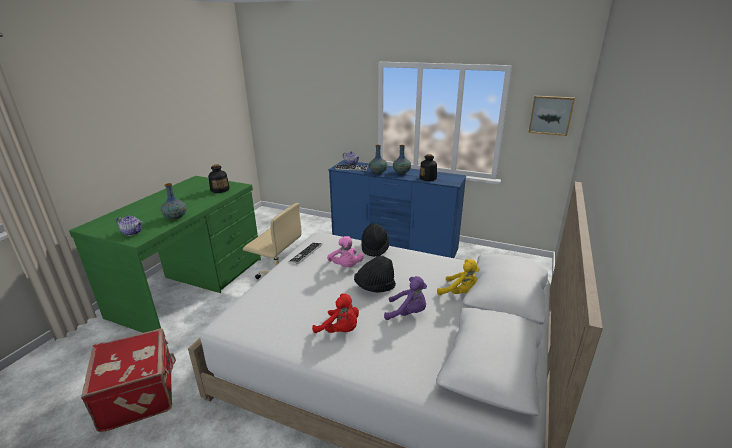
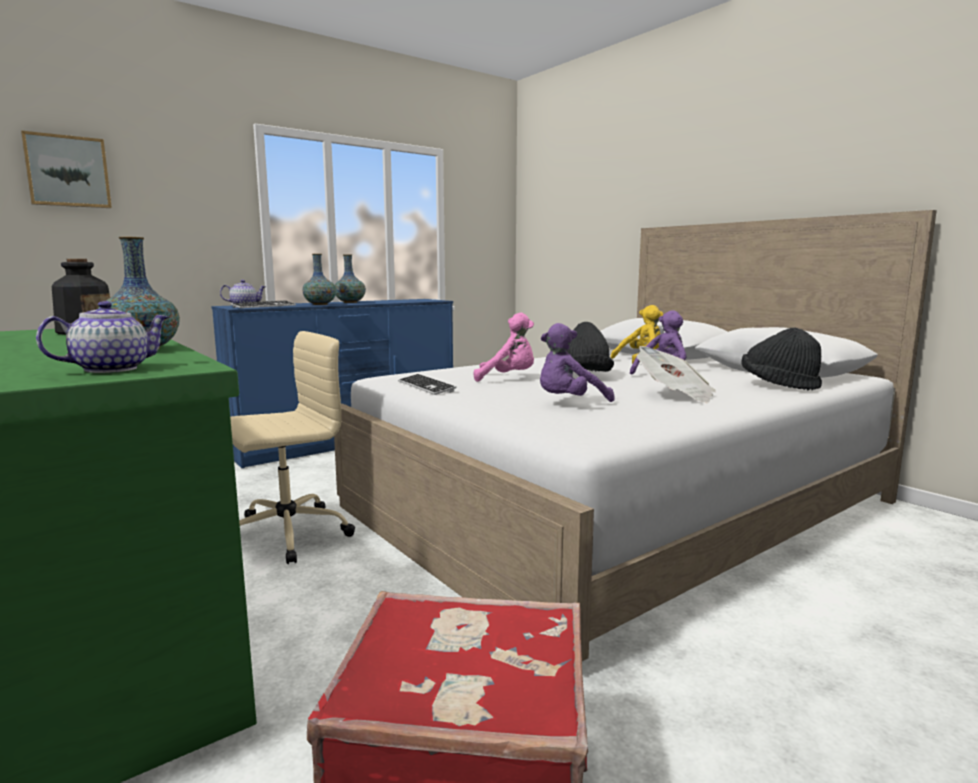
camera: 60 degrees left, 15 degrees down
(294, 301) = (569, 403): none -> purple plush toy
(340, 331) = (675, 395): red plush toy -> newspaper
(374, 248) = (478, 366): black hat -> black hat (778, 385)
(428, 178) = (398, 301): bottle -> none
(550, 115) = (488, 213): picture -> picture (67, 171)

